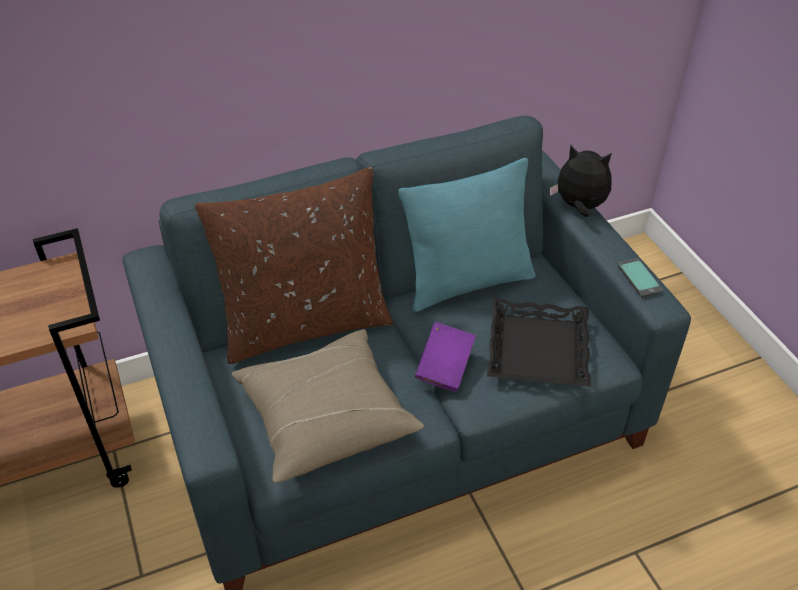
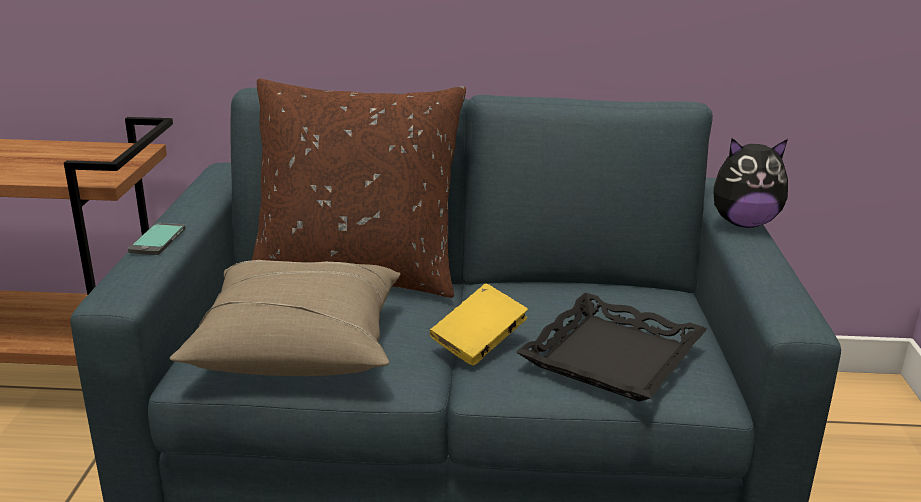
camera: 25 degrees right, 20 degrees down
(445, 368) = (478, 343): purple book -> yellow book
(467, 282) = (573, 287): turquoise pillow -> none
(579, 207) = (743, 223): plush toy -> plush toy turned 135 degrees clockwise
(639, 278) = (781, 292): phone -> phone (158, 240)

